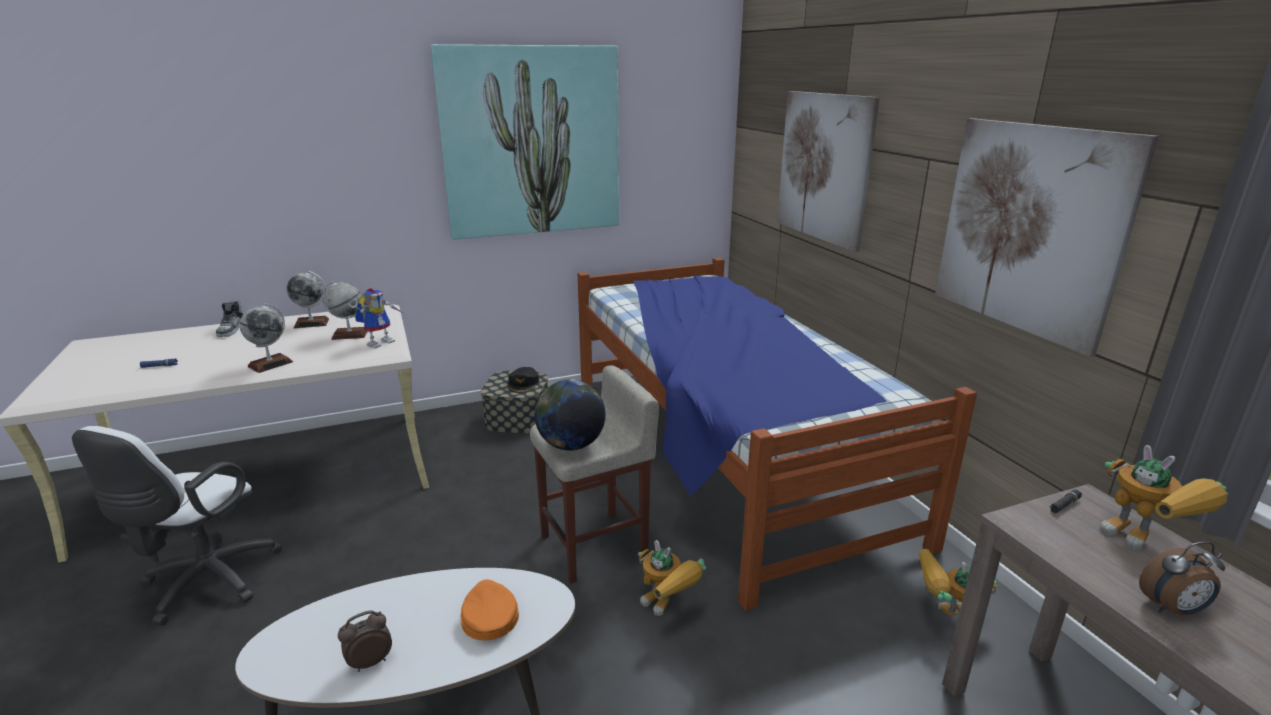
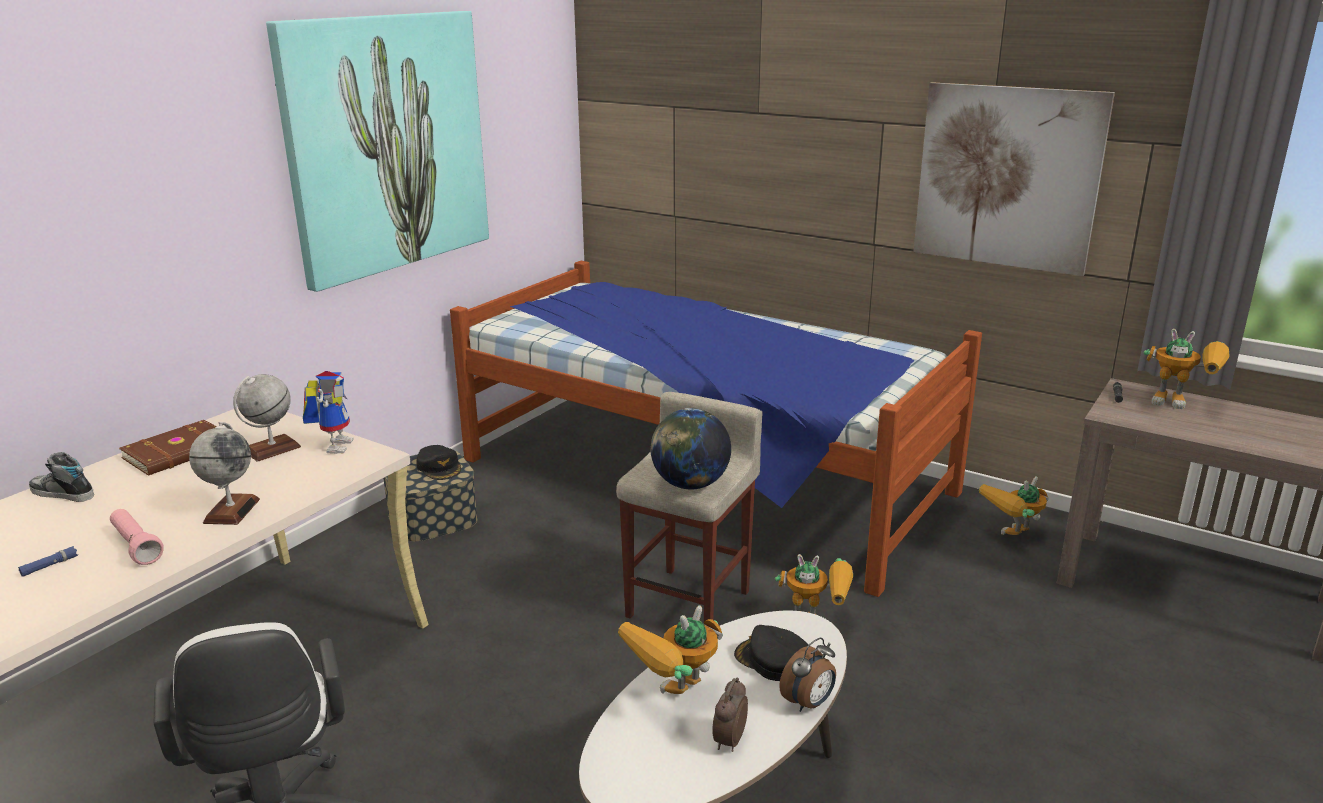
camera: 35 degrees left, 0 degrees up
(203, 369) = (136, 546): none -> pink flashlight
(232, 330) = (62, 493): shoe -> shoe turned 150 degrees clockwise
(311, 323) = (180, 452): globe -> brown book
(386, 609) = (675, 700): none -> toy robot
(488, 616) = (773, 660): orange cap -> black cap
(823, 167) = (739, 139): picture -> none
(1172, 609) = (1237, 434): alarm clock -> alarm clock (809, 703)

